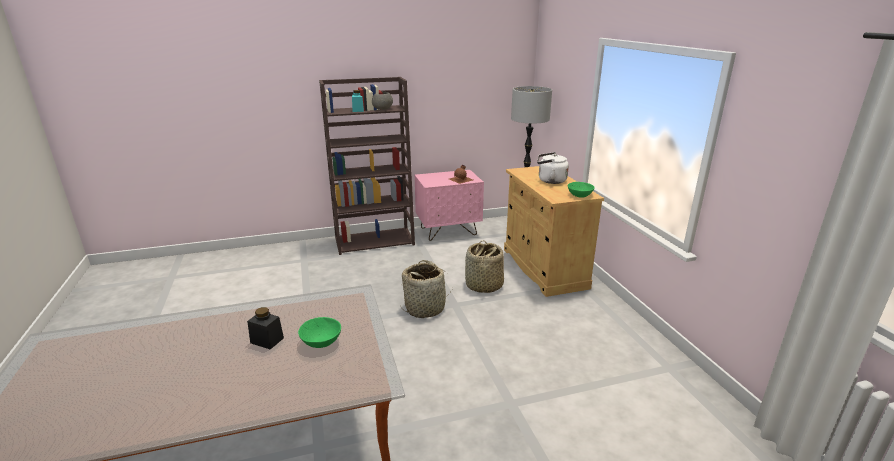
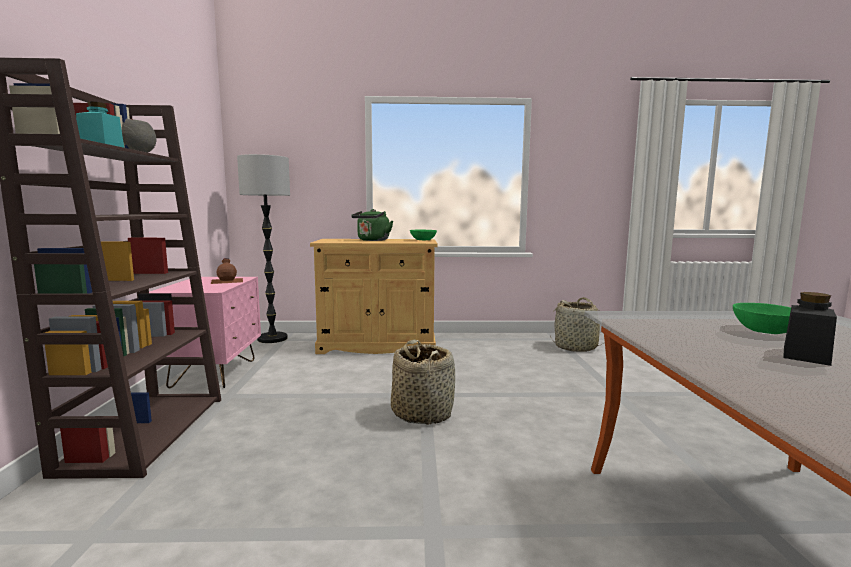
camera: 75 degrees left, 15 degrees down
(483, 285) = (390, 374): basket -> basket (576, 347)
(550, 181) = (372, 240): white kettle -> green kettle

